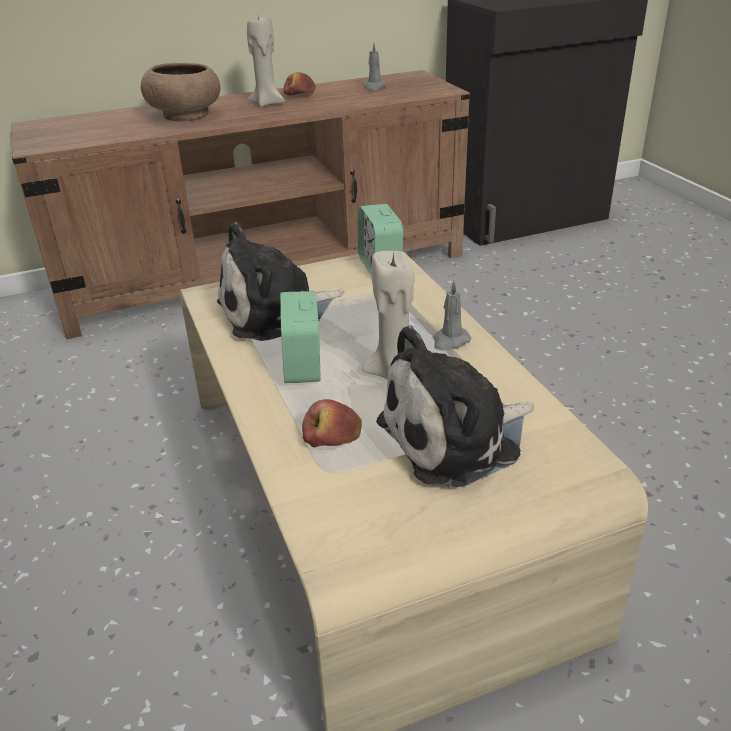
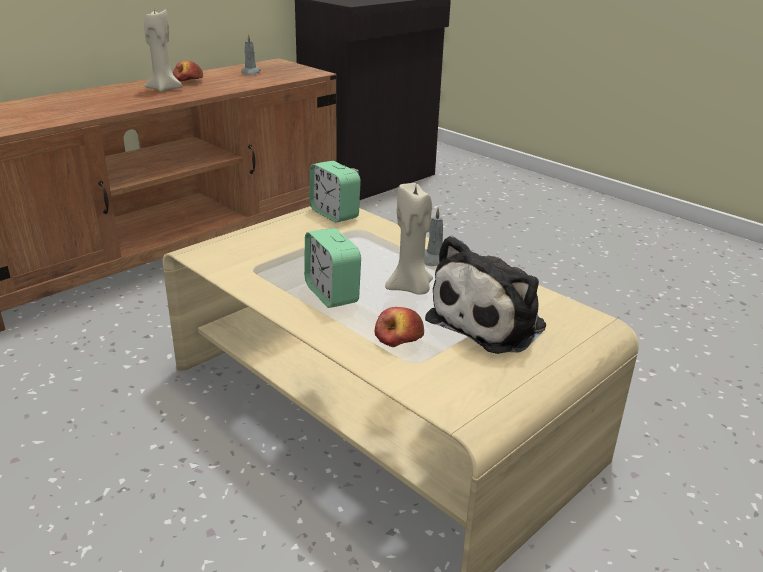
camera: 25 degrees left, 5 degrees down
(185, 115) = (91, 102): brown bowl -> none
(276, 312) = (274, 258): plush toy -> none

